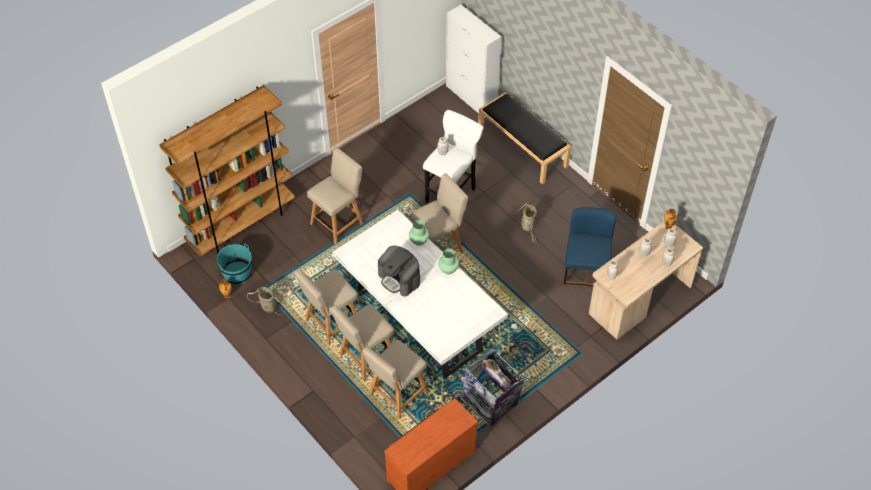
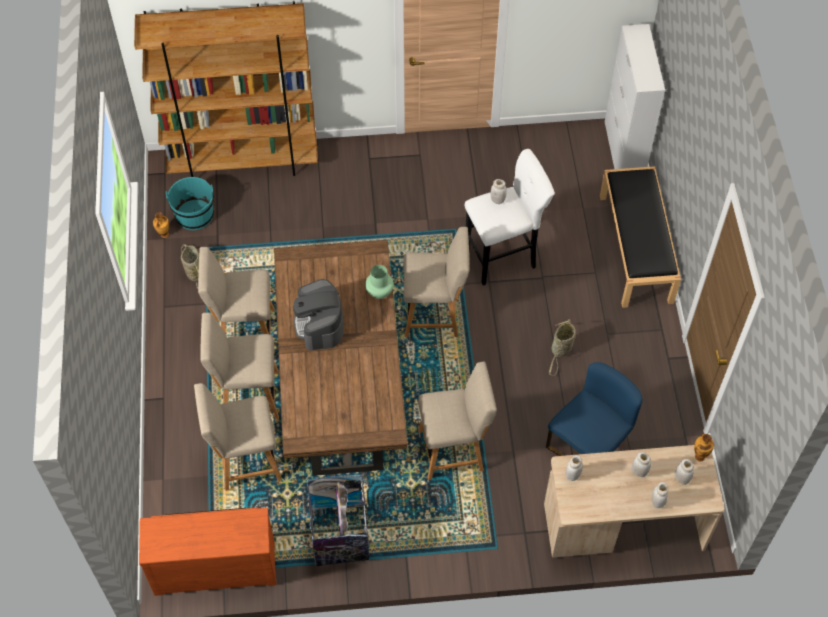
camera: 35 degrees right, 5 degrees up
(338, 222) = (348, 219): beige chair -> beige chair (454, 449)
(420, 320) = (342, 389): white dining table -> brown dining table
(448, 269) = (384, 347): green vase -> none

